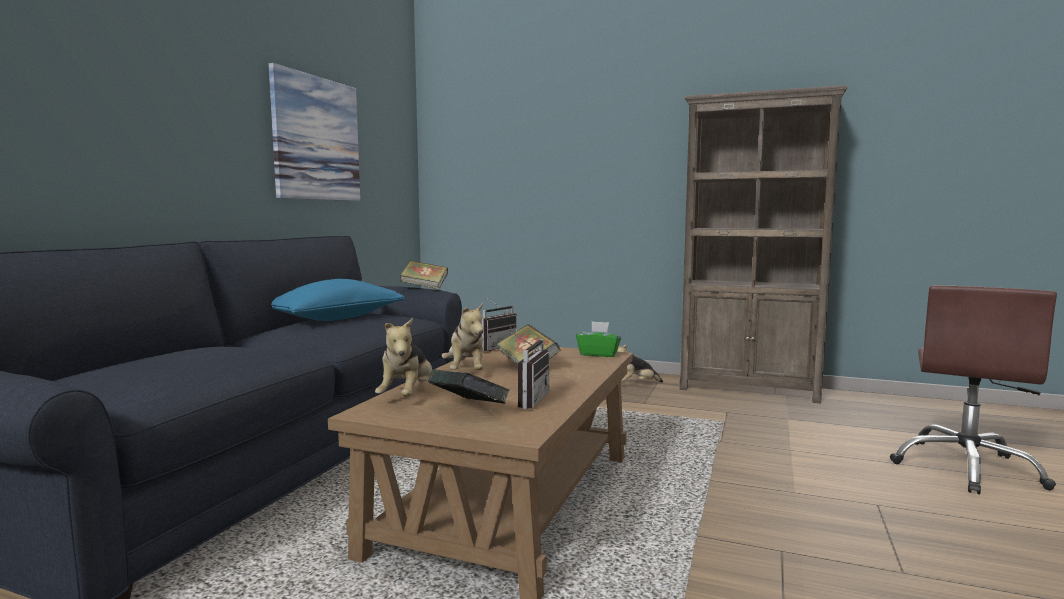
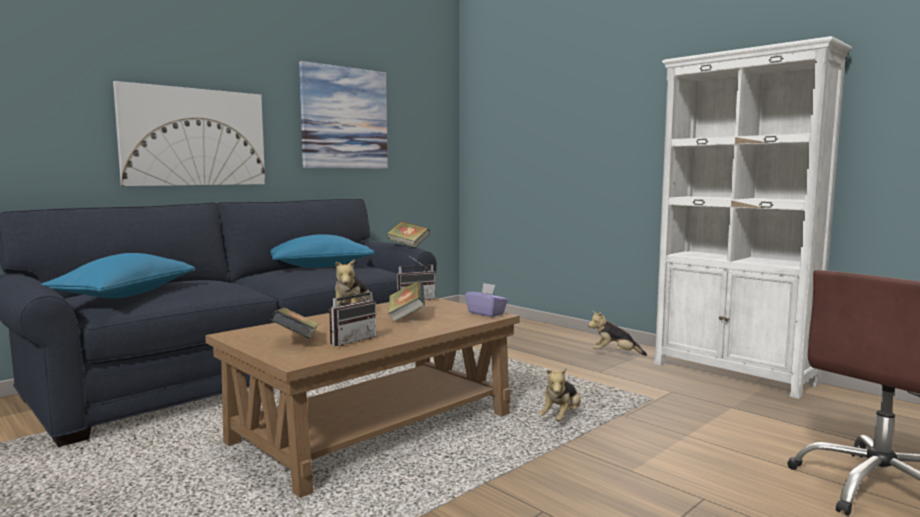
camera: 25 degrees right, 0 degrees up
(137, 378) = (125, 295): none -> blue pillow
(150, 152) = (194, 137): none -> picture
(407, 396) = (279, 327): plush toy -> plush toy (561, 418)
(598, 354) = (486, 313): green tissue box -> purple tissue box
(749, 389) = (733, 374): brown bookcase -> white bookcase

